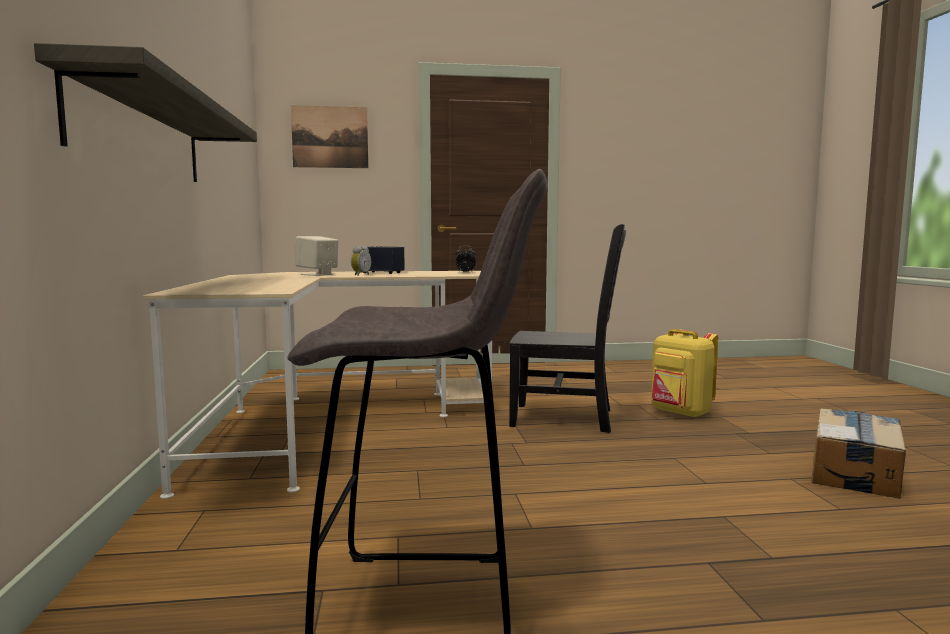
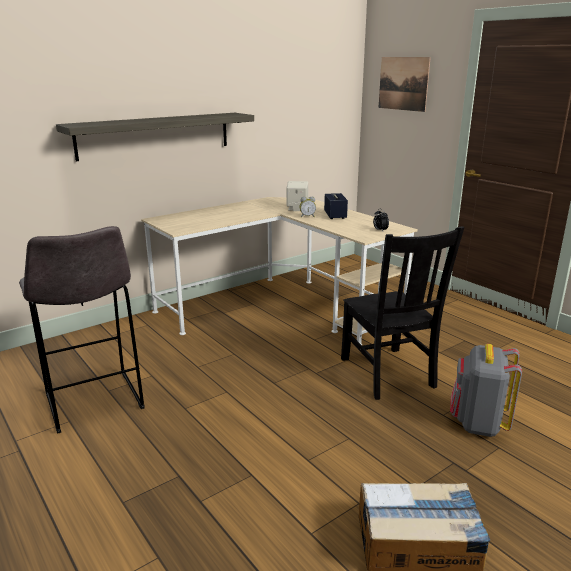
camera: 60 degrees right, 15 degrees up
(680, 413) = (478, 423): yellow backpack -> grey backpack

